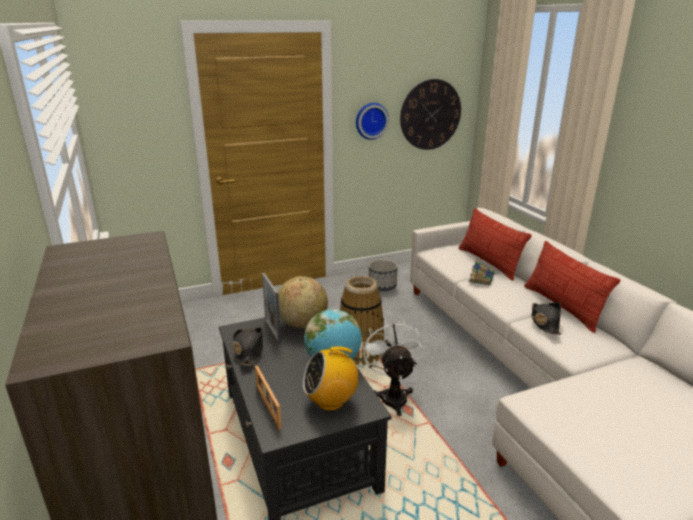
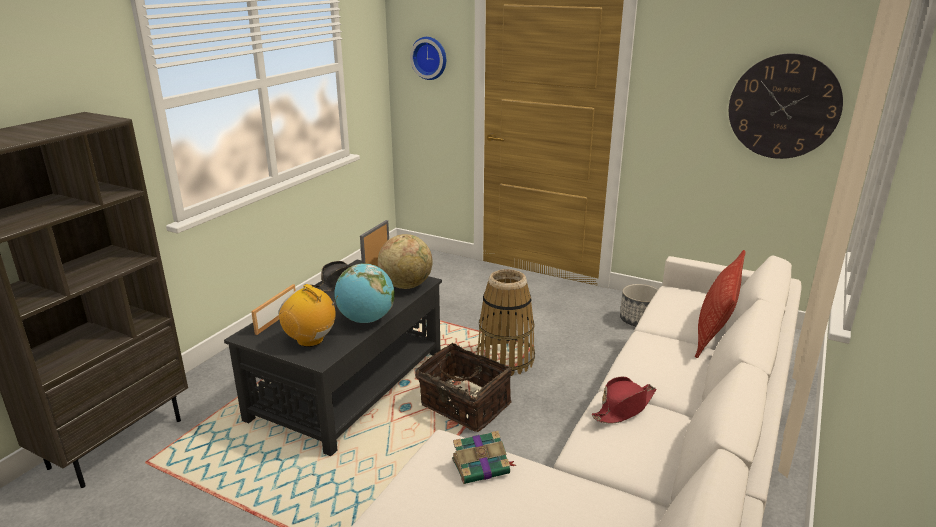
camera: 50 degrees right, 0 degrees up
(371, 120) = (682, 100): wall clock -> wall clock (430, 58)
(392, 395) = (463, 406): white fan -> basket
(481, 278) = (661, 337): book -> book (482, 466)
(544, 322) = (624, 408): black hat -> red hat
(562, 307) = (692, 411): pillow -> none

